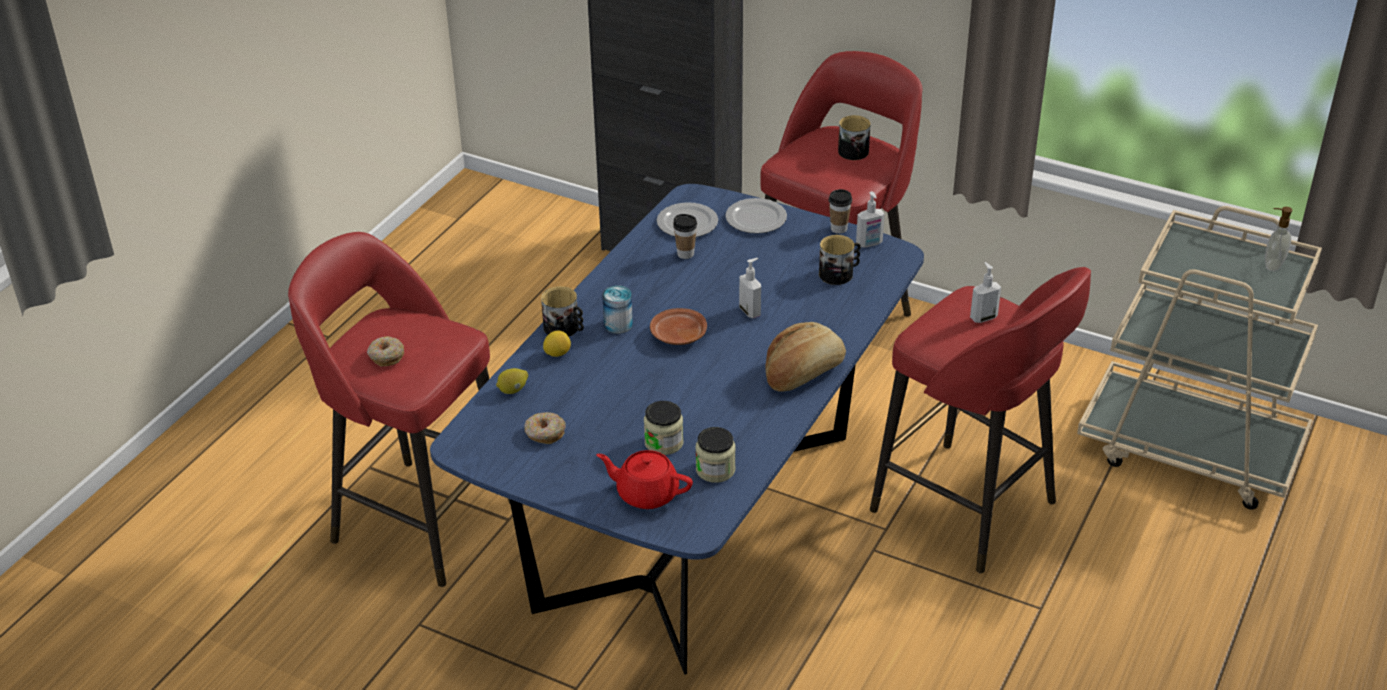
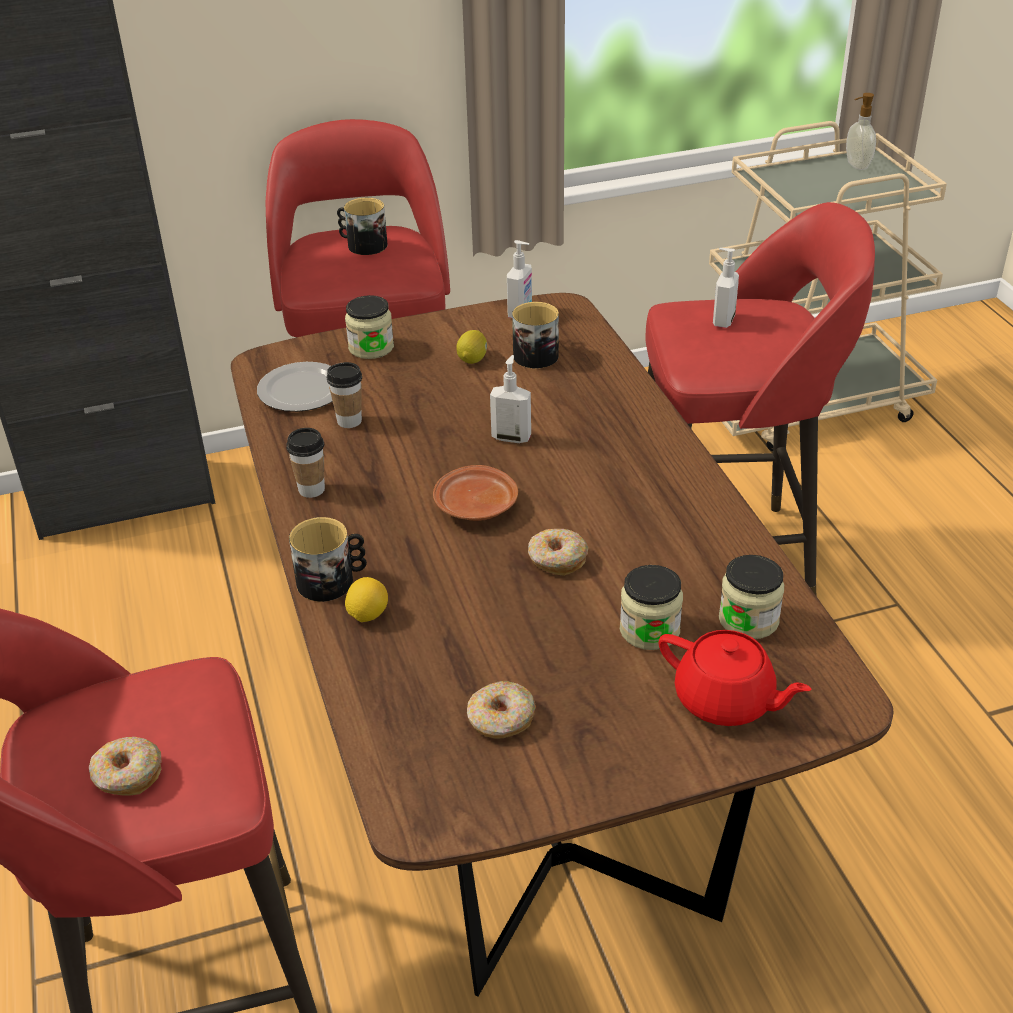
camera: 45 degrees left, 0 degrees up
(513, 390) = (379, 695): lemon -> lemon (473, 359)
(618, 324) = (390, 537): can -> none
(646, 493) = (726, 701): red teapot -> red teapot turned 120 degrees counterclockwise
(674, 384) = (557, 559): none -> donut
(695, 521) = (511, 749): blue dining table -> brown dining table
(757, 218) = (371, 347): plate -> jar
(803, 373) = (662, 463): bread -> none
(838, 229) = (469, 315): cup -> cup (311, 489)

